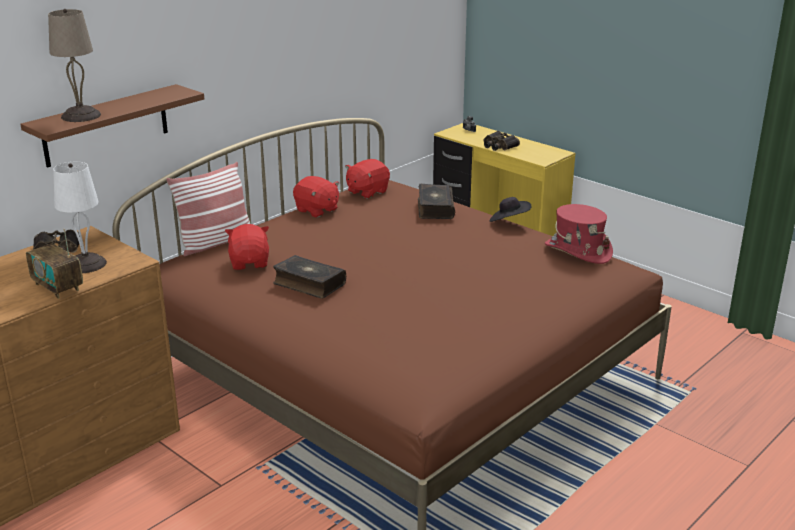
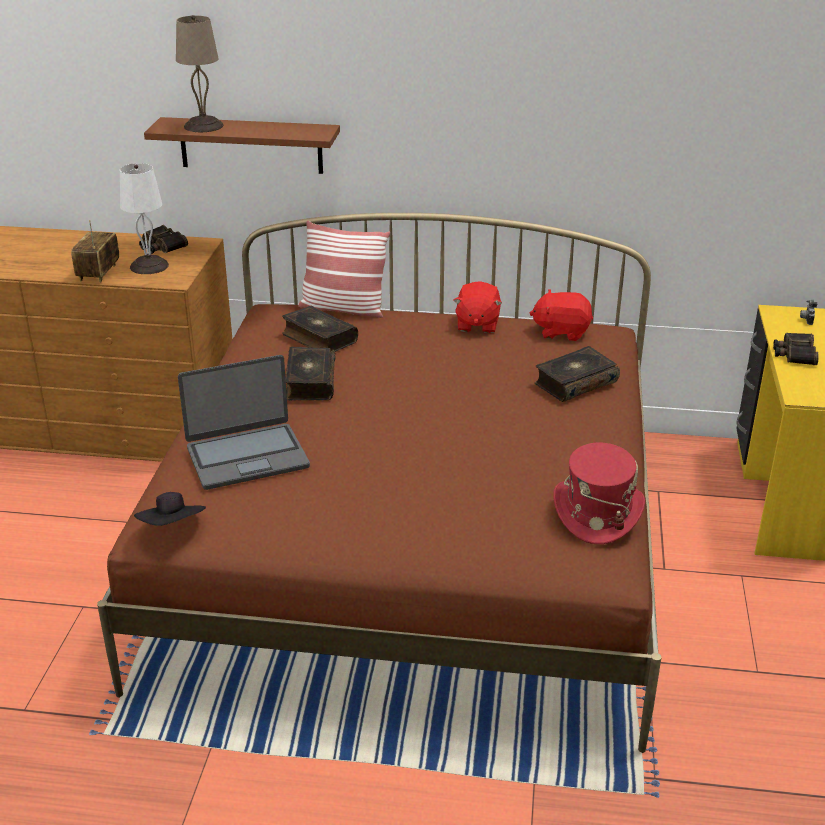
camera: 55 degrees right, 5 degrees up
(250, 262) = (318, 338): red plush toy -> book
(378, 335) = (247, 457): none -> laptop
(509, 221) = (613, 439): black hat -> black hat (173, 527)

